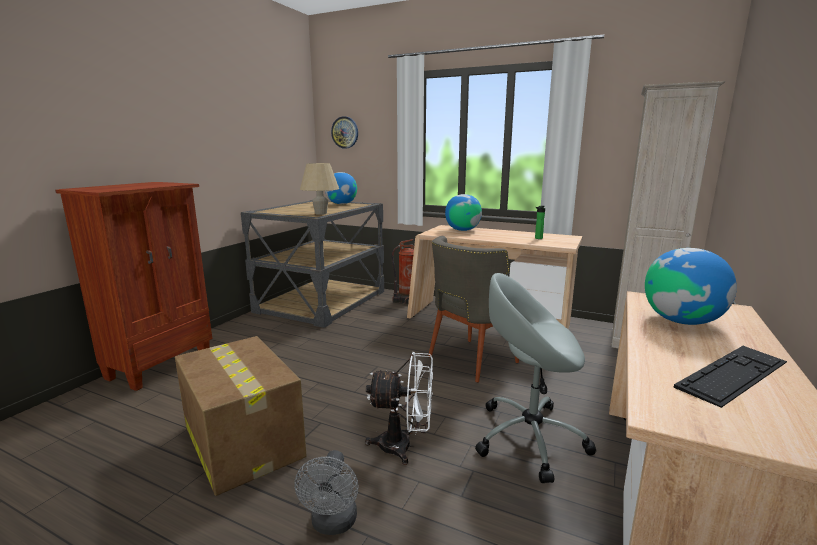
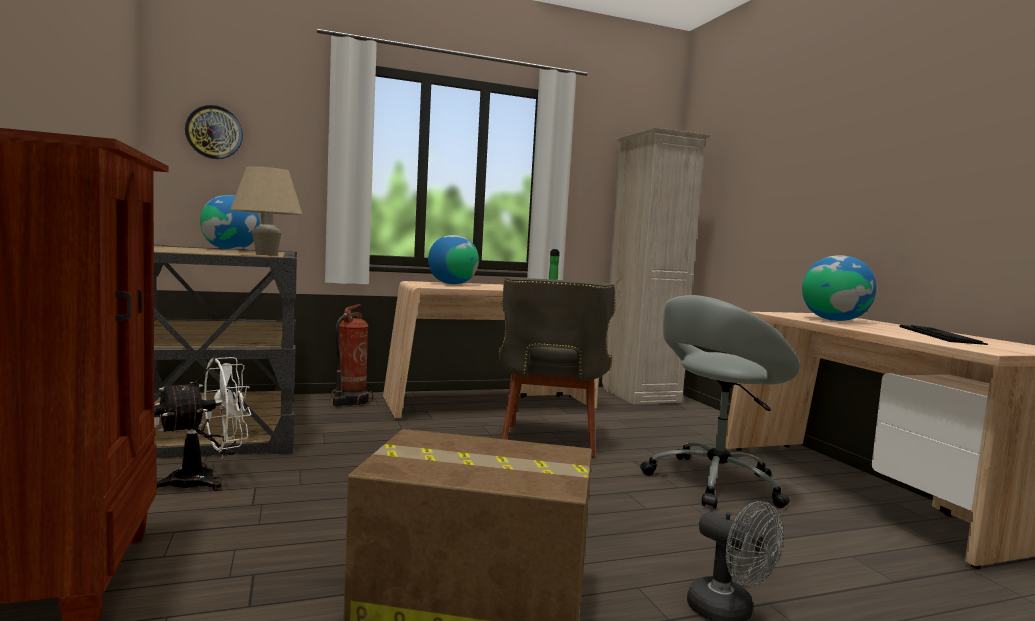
camera: 45 degrees left, 10 degrees down
(404, 446) = (646, 528): white fan -> white fan (205, 480)

